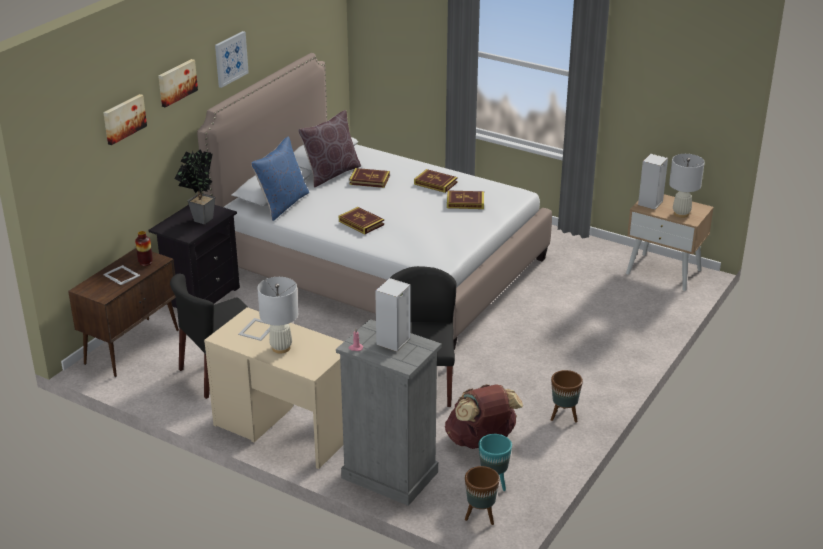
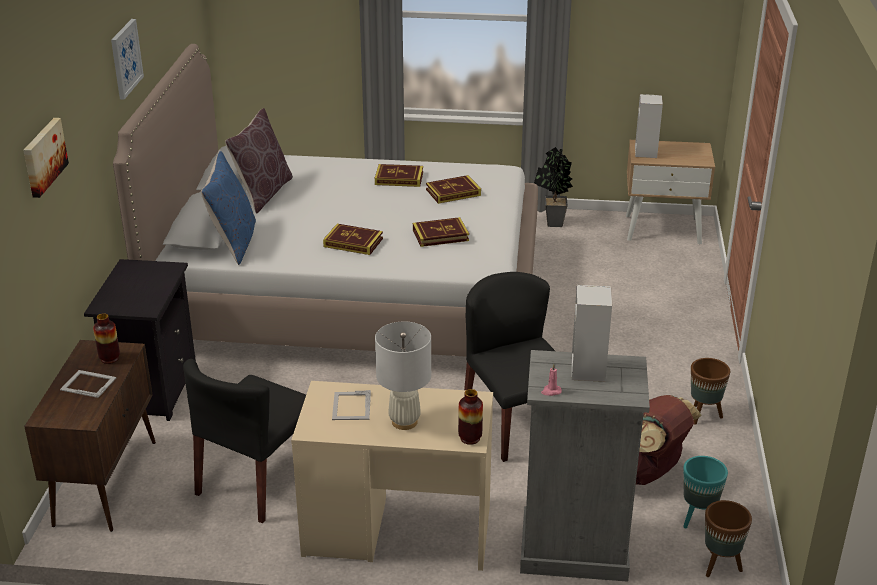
camera: 25 degrees left, 0 degrees up
(176, 82) = (84, 96): picture -> none
(200, 220) = (147, 285): potted plant -> potted plant (553, 224)
(312, 369) = (470, 438): none -> vase
(369, 180) = (317, 191): book -> book (440, 235)
(681, 214) = (687, 156): white table lamp -> none

